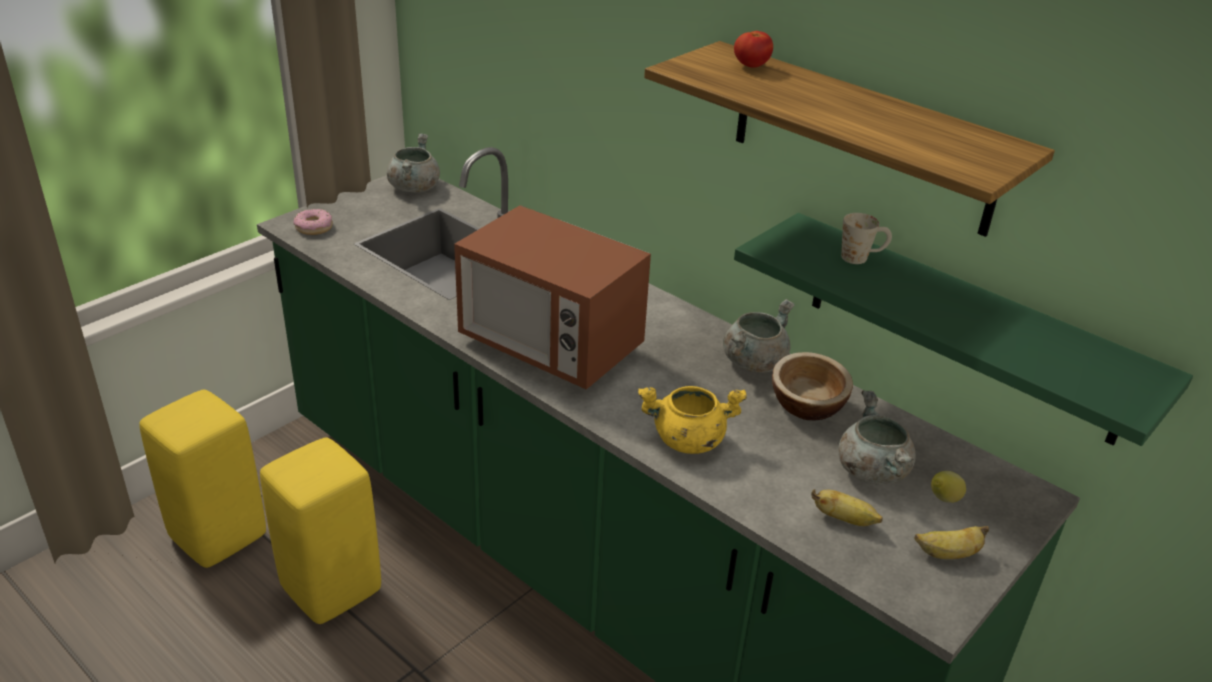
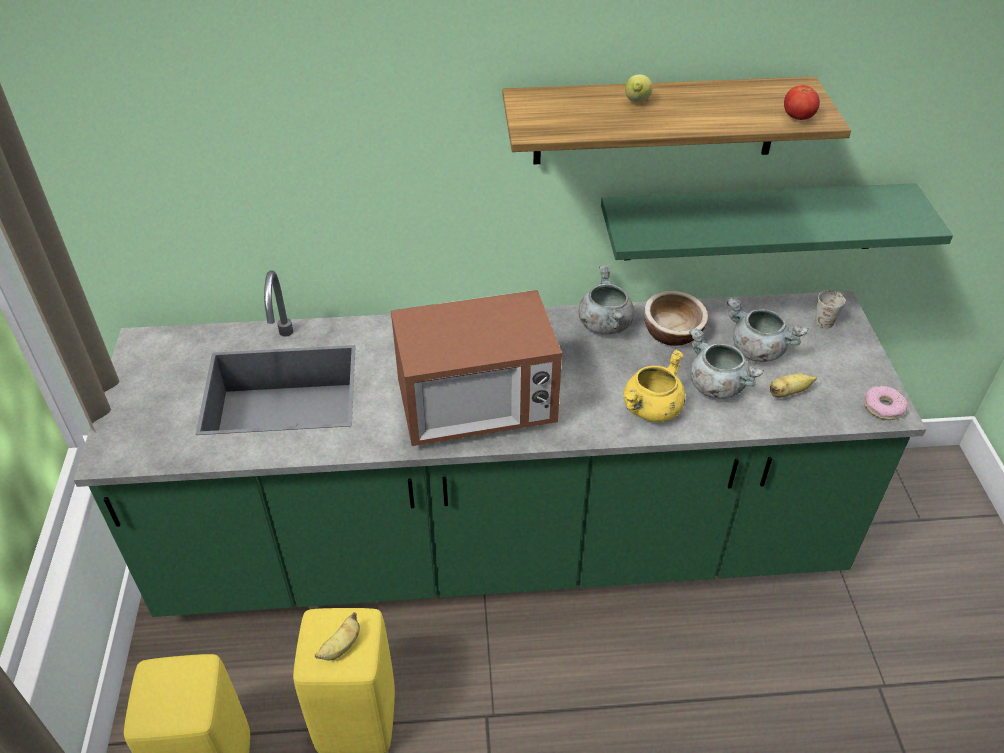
camera: 45 degrees left, 10 degrees up
(314, 227) = (135, 445): donut -> donut (883, 407)
(414, 187) = (159, 348): grey cooking pot -> grey cooking pot (716, 386)
(751, 66) = (567, 102): tomato -> tomato (797, 118)
(862, 257) = (686, 209): white mug -> white mug (826, 318)
(943, 500) = (808, 341): lemon -> lemon (636, 103)
(947, 554) = (852, 373): banana -> banana (341, 647)

